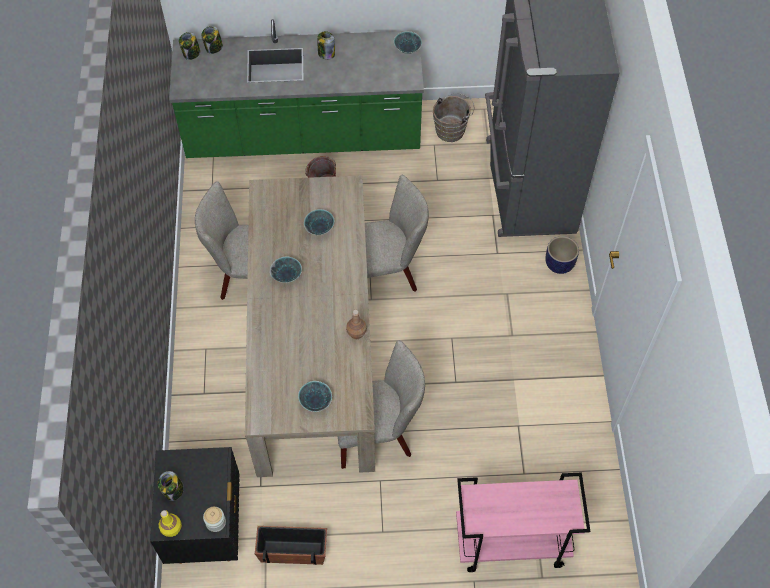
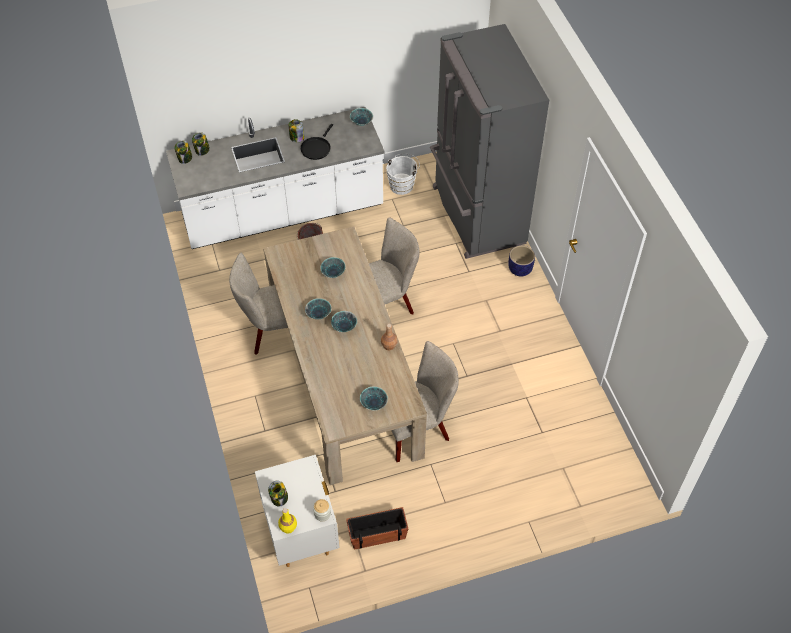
camera: 15 degrees left, 5 degrees down
(207, 528) = (301, 534): black nightstand -> white nightstand
(303, 136) = (283, 213): green counter -> white counter
(311, 299) = (344, 328): none -> bowl
(345, 71) = (316, 148): none -> black frying pan
(452, 130) = (403, 184): brown bucket -> white bucket
(510, 543) = (548, 486): pink cart -> none

